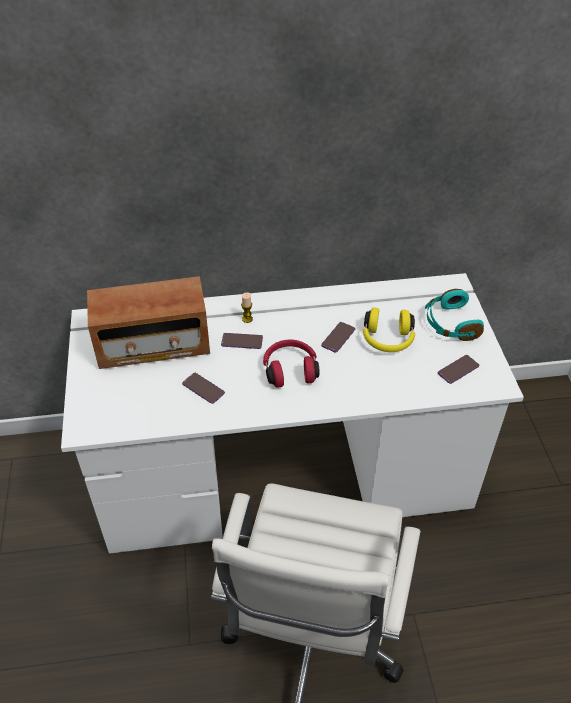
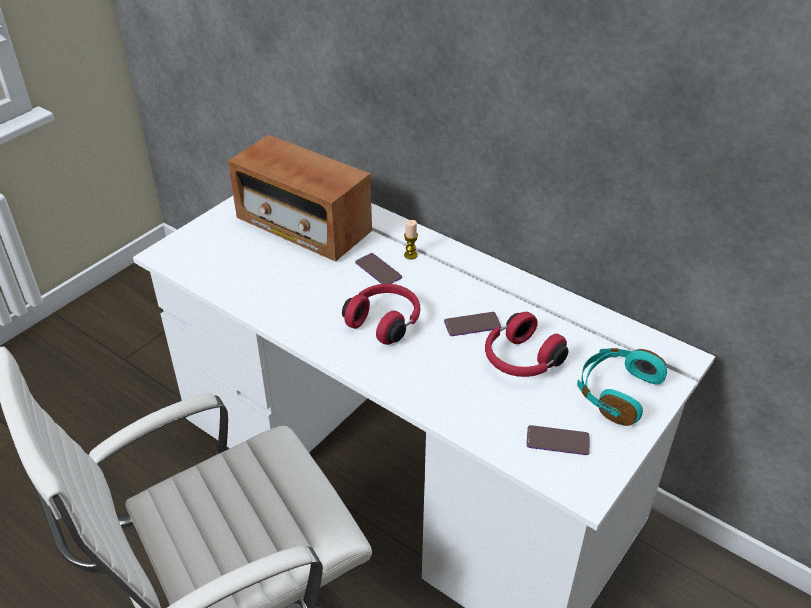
camera: 45 degrees right, 5 degrees down
(203, 388) = (291, 286): phone -> none
(387, 340) = (520, 360): yellow headphones -> red headphones

